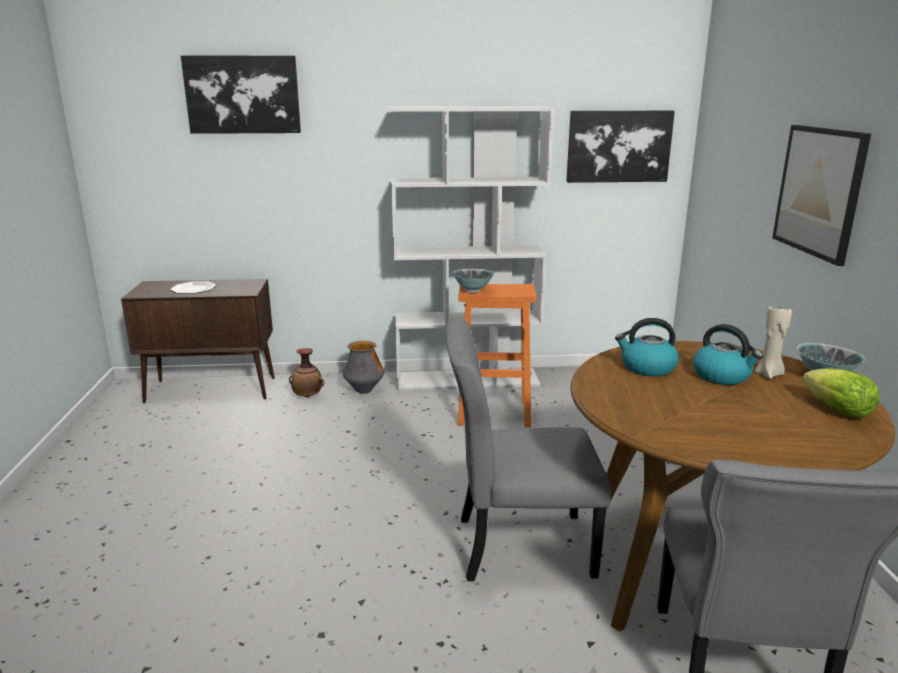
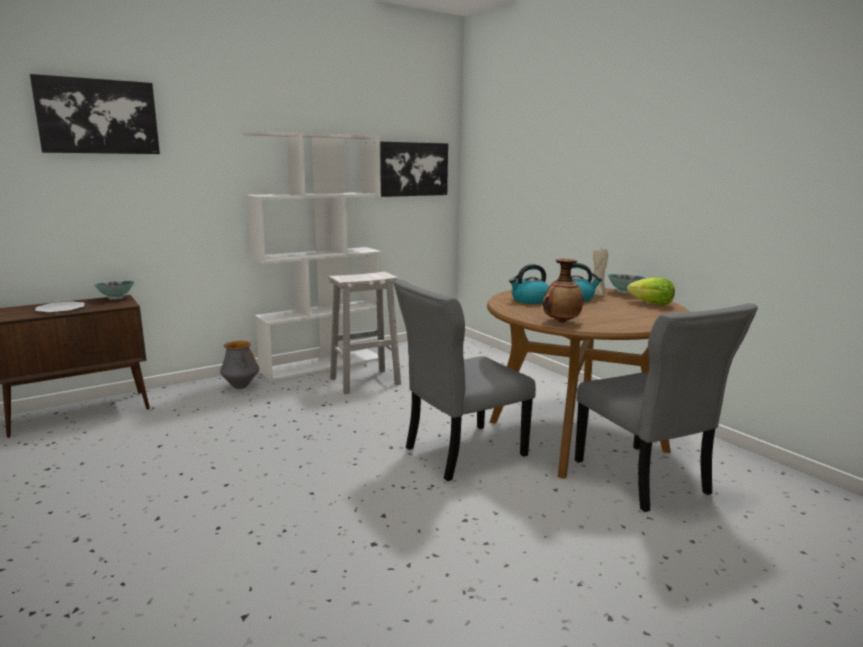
camera: 30 degrees left, 5 degrees down
(308, 396) = (190, 399): vase -> vase (561, 322)
(472, 291) = (347, 279): bowl -> bowl (116, 298)
(492, 413) = (364, 381): orange stool -> white stool
(819, 191) = (581, 184): picture -> none

